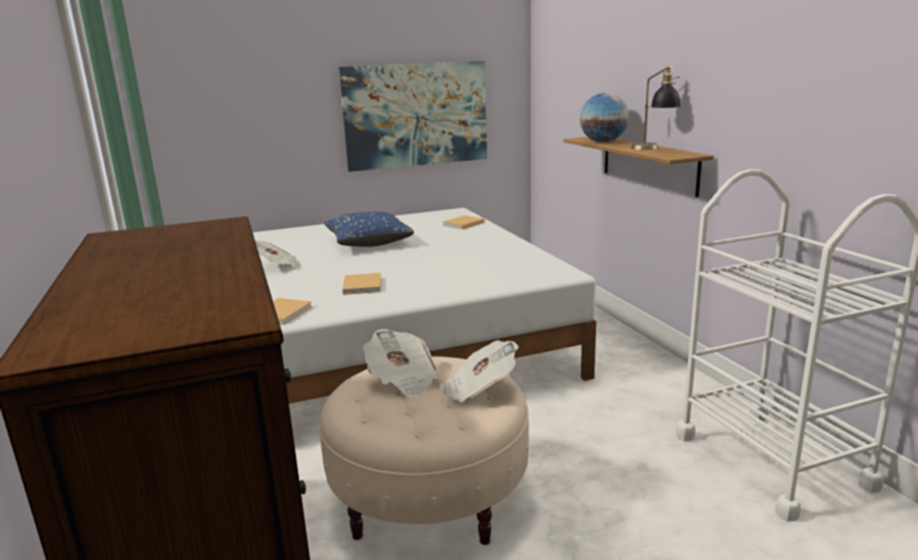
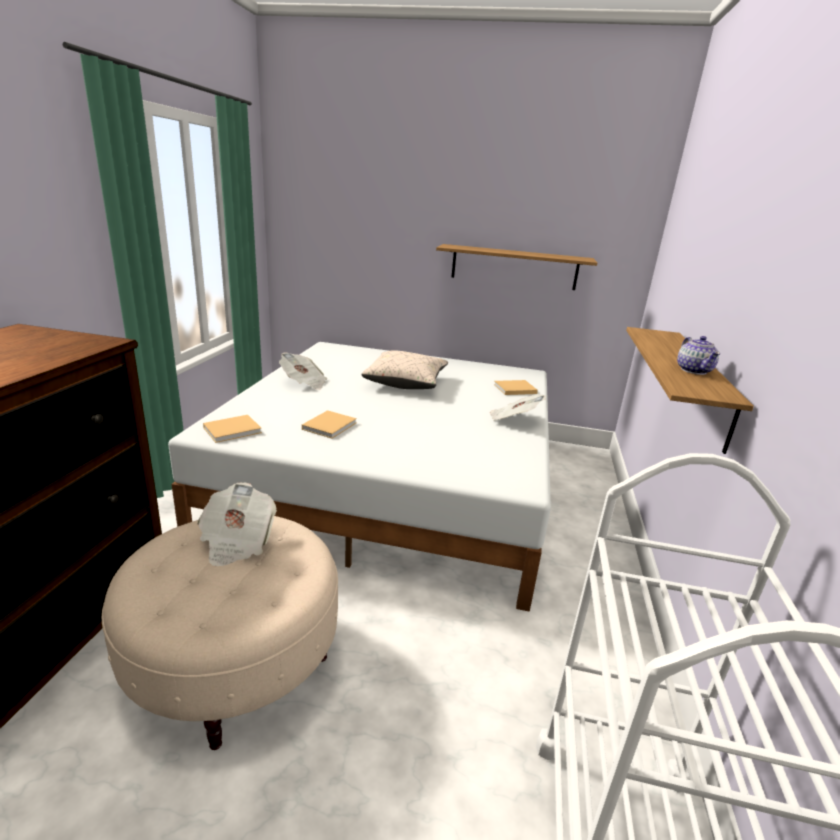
camera: 30 degrees right, 5 degrees up
(369, 242) = (406, 382): blue pillow -> beige pillow
(416, 115) = (514, 267): picture -> shelf
(478, 389) = (274, 587): newspaper -> newspaper (513, 420)
(603, 142) = (657, 343): globe -> none
(653, 149) = (694, 370): table lamp -> teapot

